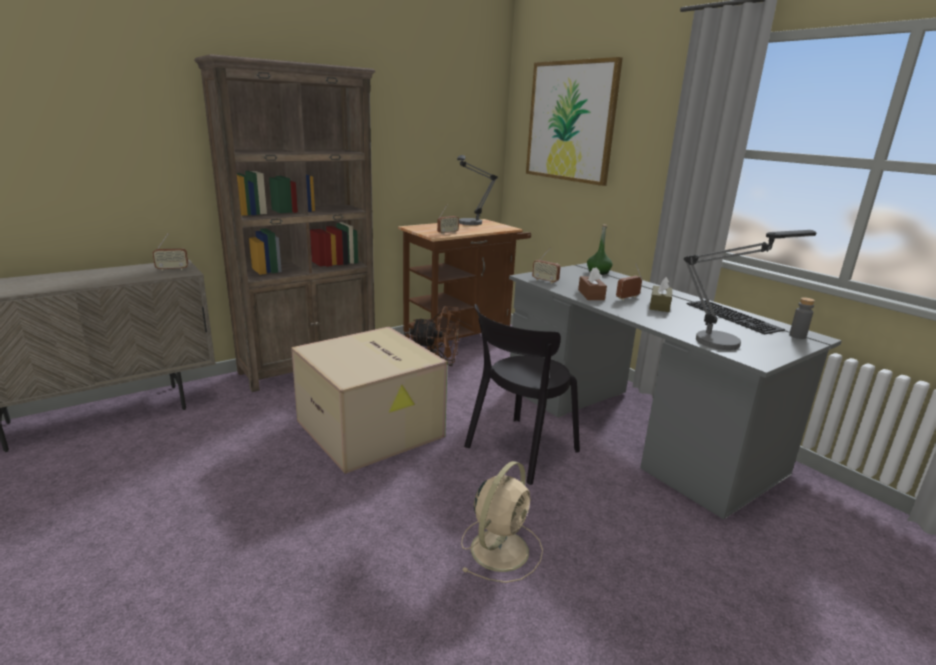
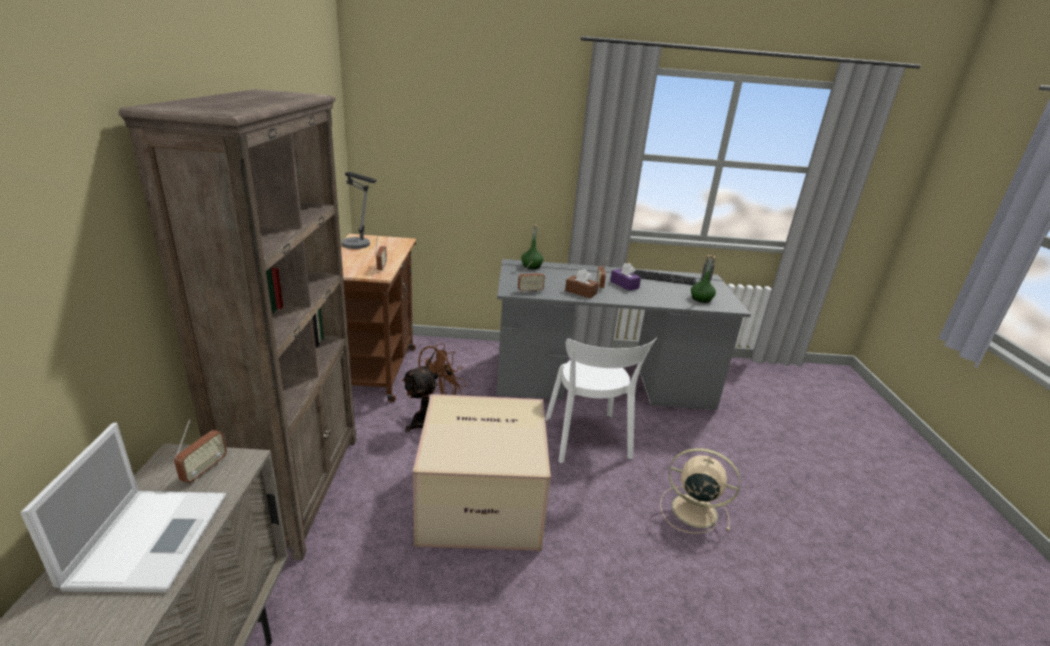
camera: 55 degrees left, 5 degrees up
(113, 275) = (150, 537): none -> laptop
(501, 548) = (692, 510): beige fan -> beige fan turned 45 degrees counterclockwise
(518, 451) = (588, 441): black chair -> white chair
(570, 121) = (448, 124): picture -> none
(659, 305) = (624, 284): brown tissue box -> purple tissue box
(729, 341) = (701, 299): table lamp -> green bottle

